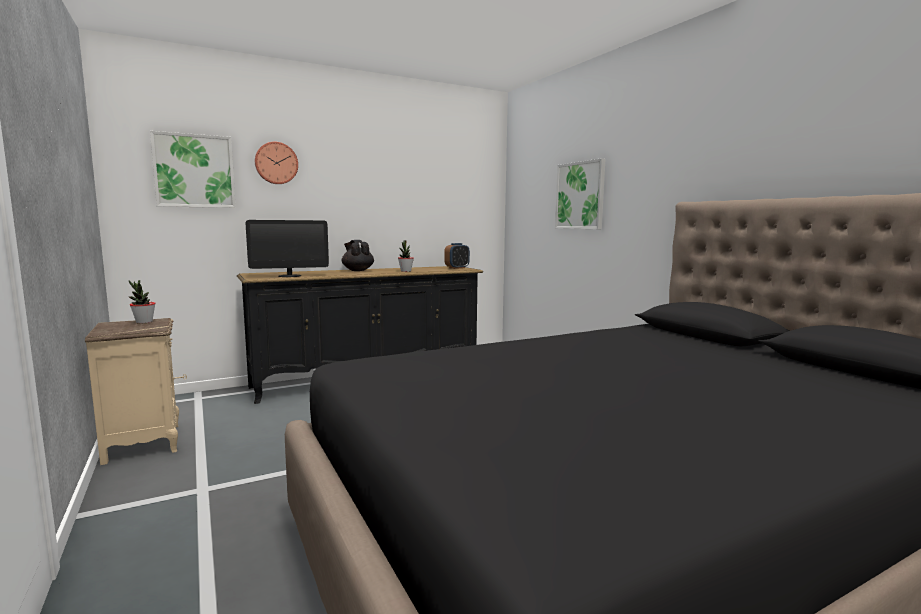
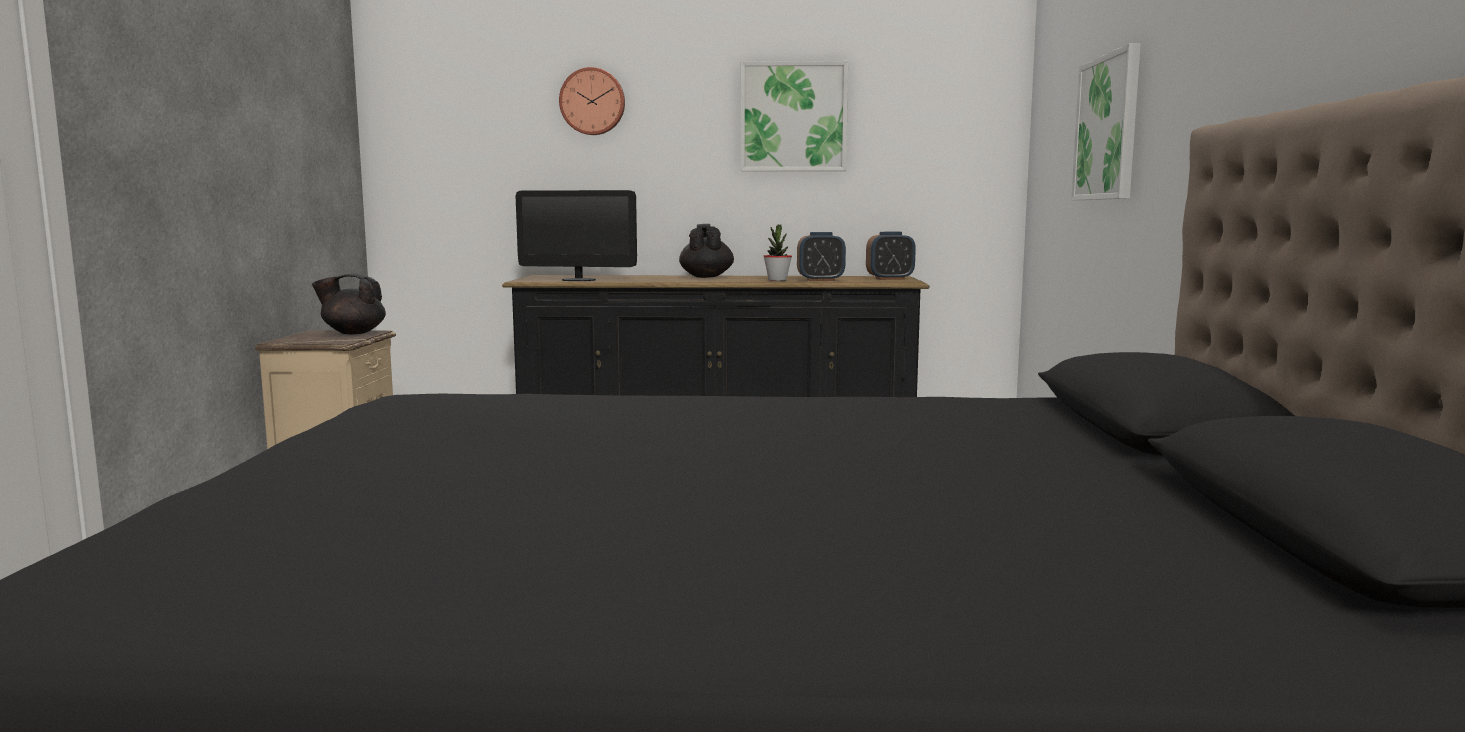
camera: 30 degrees right, 0 degrees up
(144, 322) = (353, 333): potted plant -> black teapot
(194, 171) = (478, 121): picture -> picture (793, 117)
(428, 270) = (820, 280): none -> alarm clock

